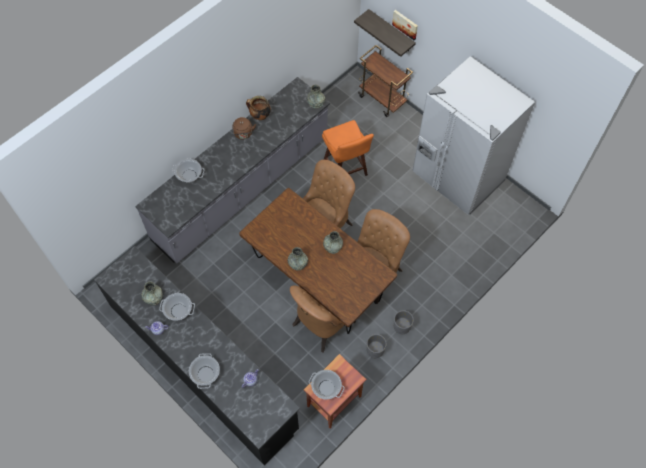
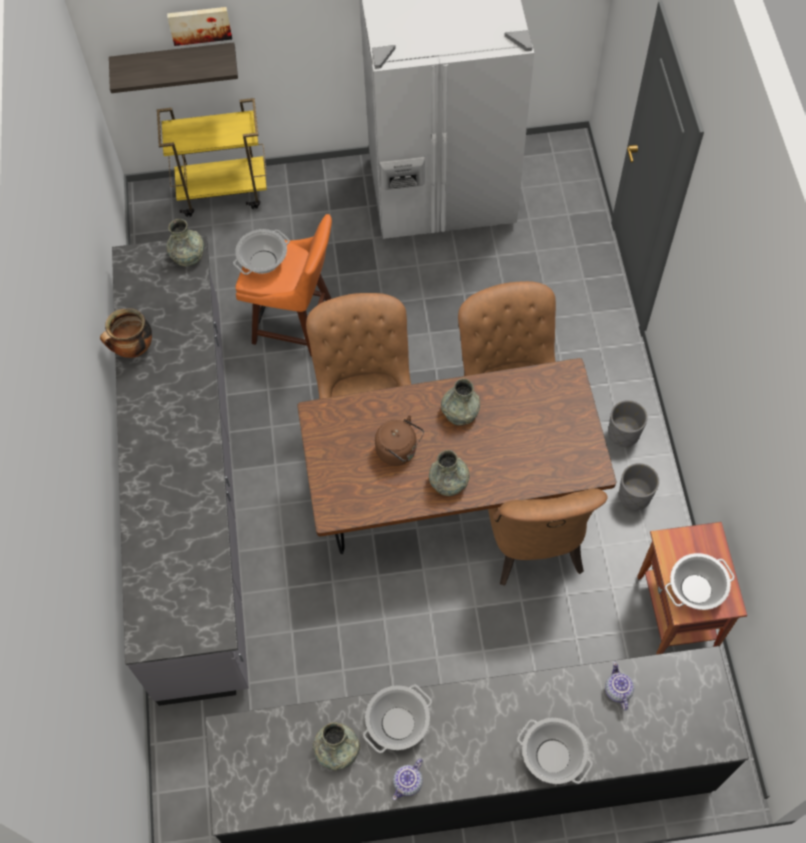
camera: 50 degrees left, 0 degrees up
(189, 175) = (146, 532): cooking pot -> cooking pot (263, 261)
(243, 134) = (144, 396): brown kettle -> brown kettle (399, 451)
(382, 101) = (224, 194): brown cart -> yellow cart

